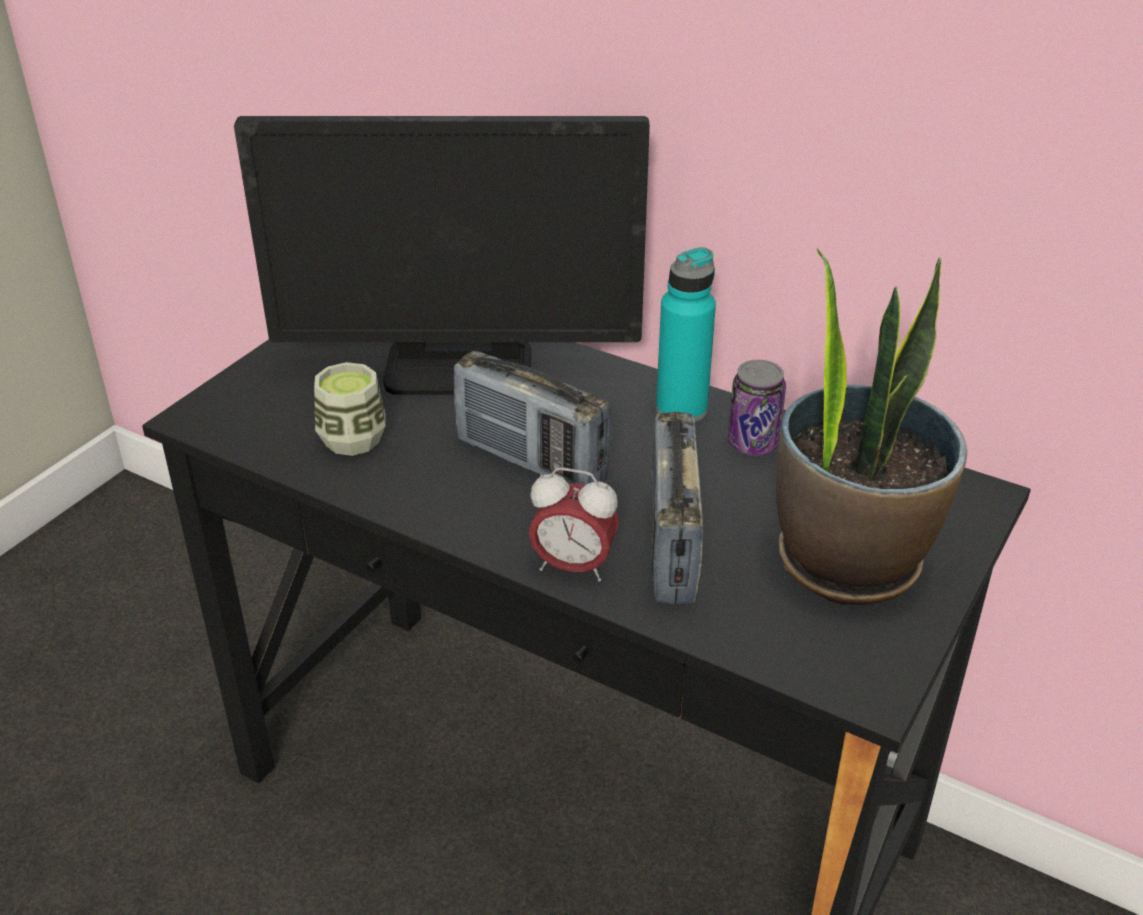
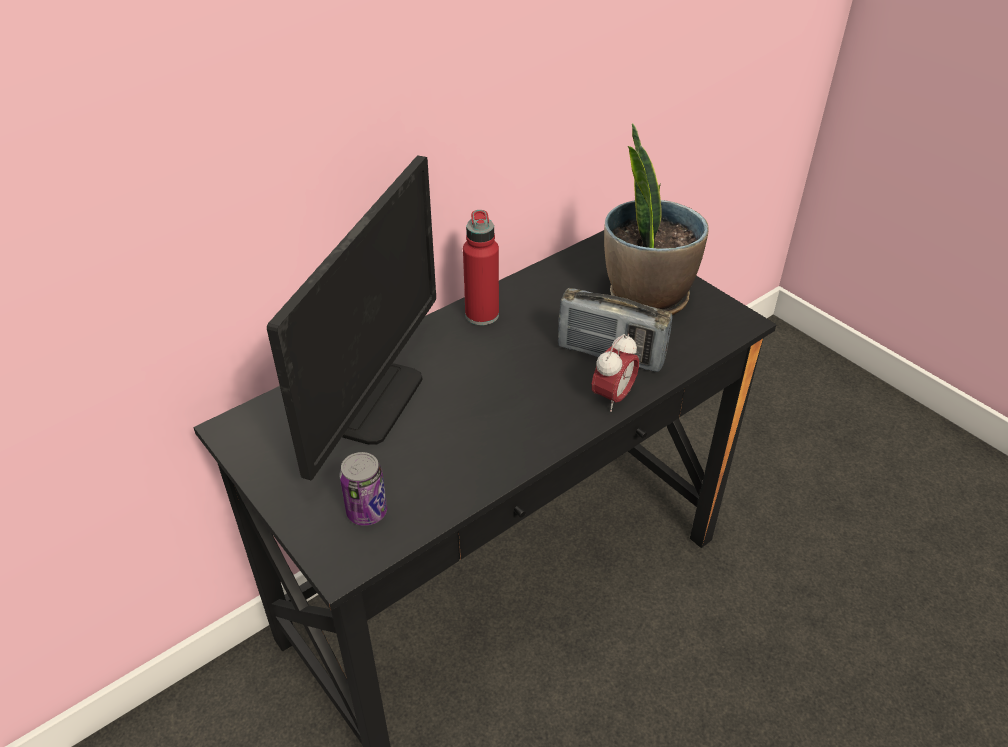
camera: 70 degrees left, 5 degrees up
(352, 439) = (427, 473): cup -> none
(531, 461) = (501, 390): radio -> none
(681, 409) = (482, 315): turquoise bottle -> red bottle
(753, 444) = (532, 298): can -> can (367, 512)

